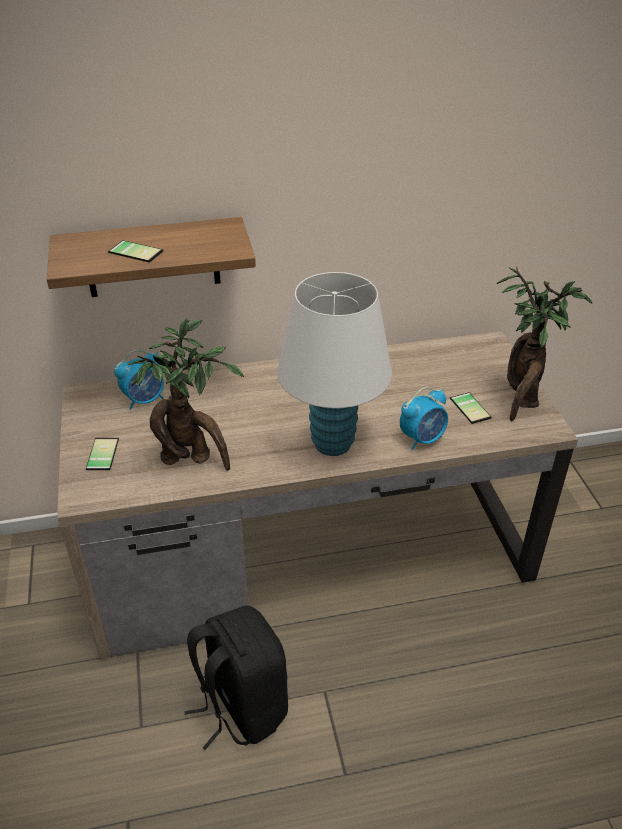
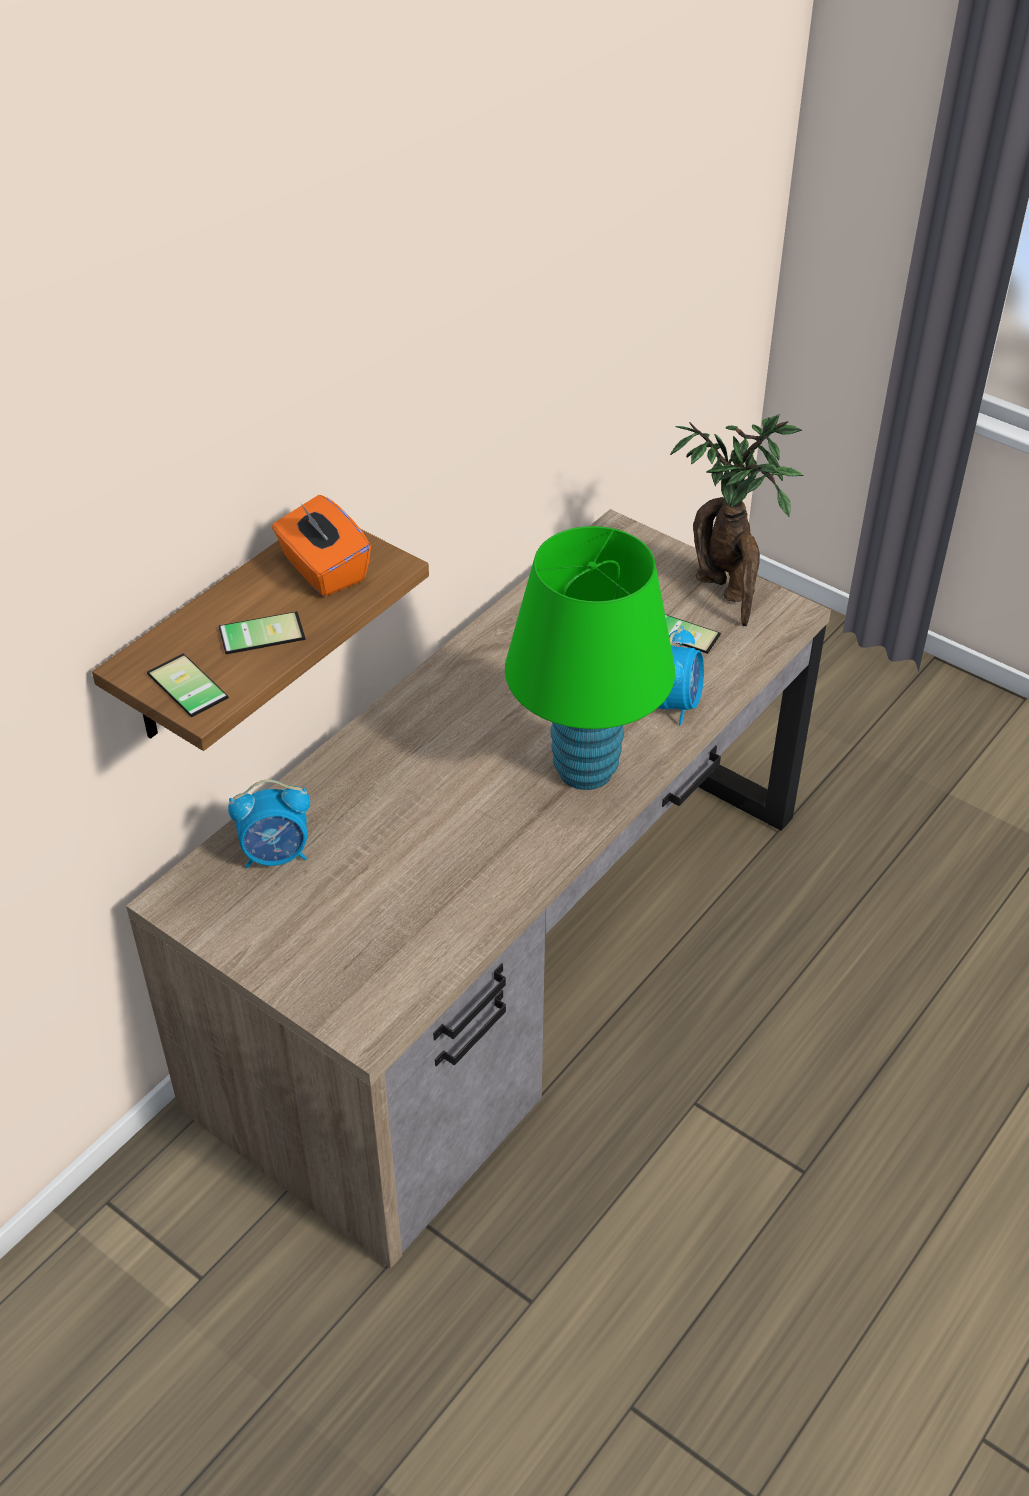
camera: 40 degrees left, 5 degrees up
(100, 454) = (314, 962): phone -> phone (183, 688)
(145, 400) = (276, 855): alarm clock -> alarm clock turned 60 degrees clockwise
(192, 459) = (443, 893): potted plant -> none
(202, 239) = (323, 570): none -> orange tissue box
(241, 706) = (621, 1189): black backpack -> none
(332, 444) = (585, 770): white table lamp -> green table lamp

